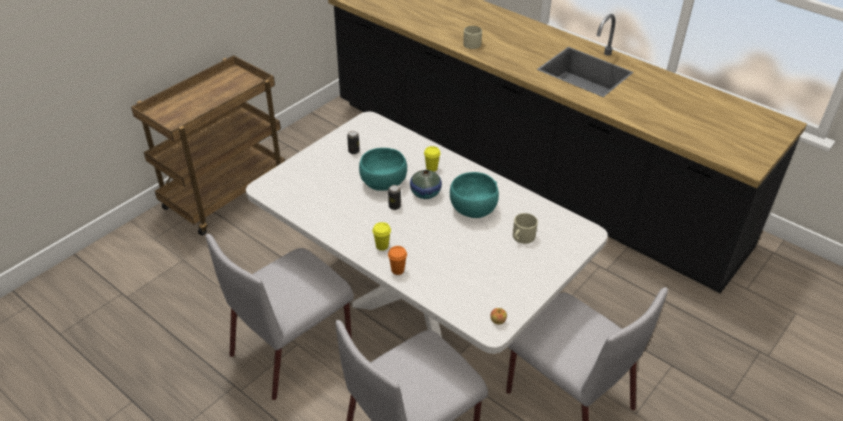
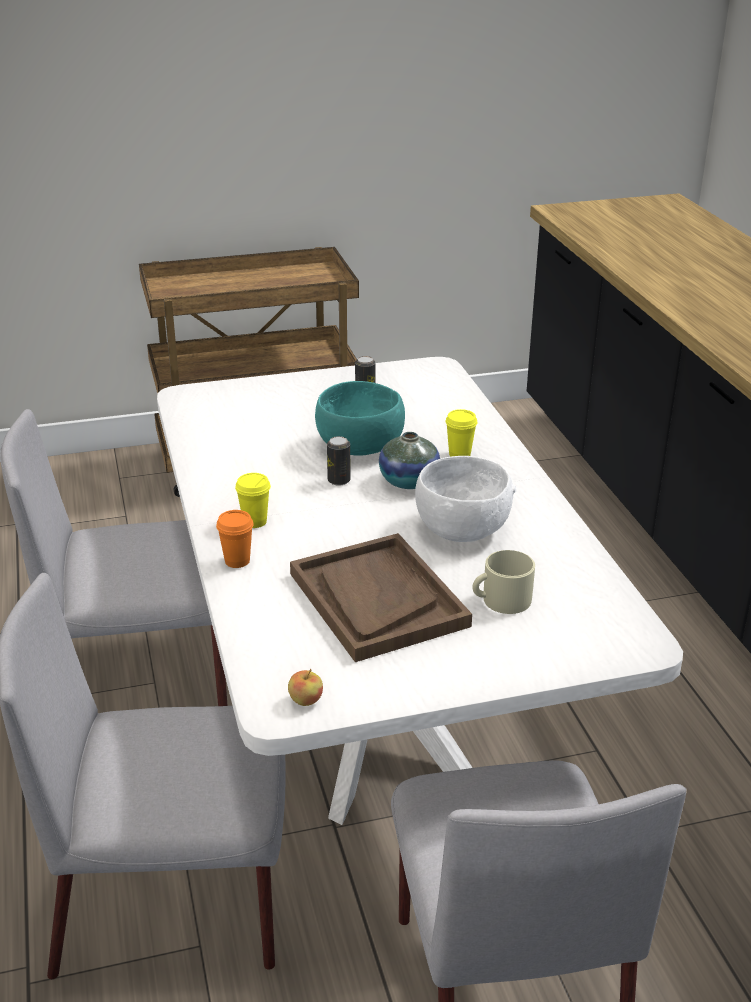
camera: 35 degrees right, 10 degrees down
(473, 43) = (702, 306): beige mug -> none
(473, 209) = (462, 530): turquoise bowl -> white bowl
(475, 260) = (377, 599): none -> brown tray

